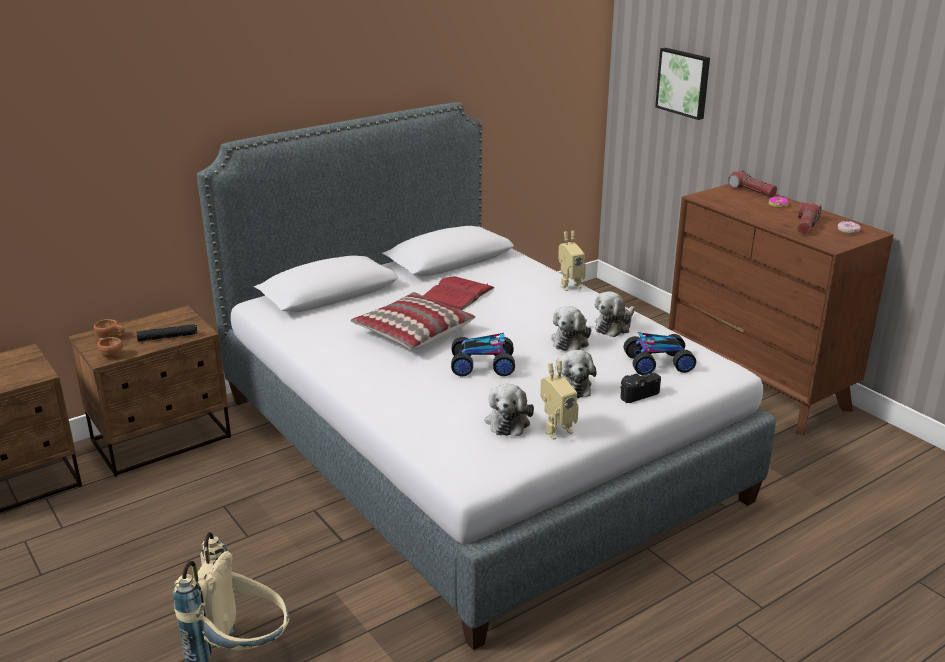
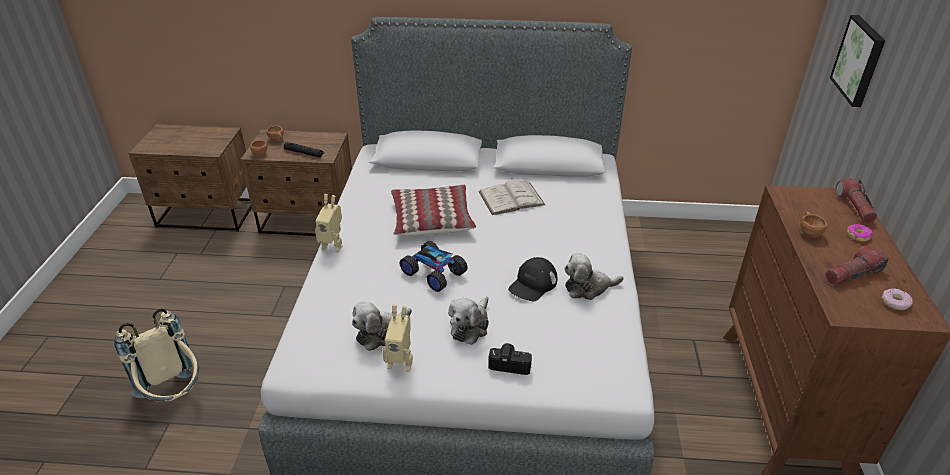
camera: 40 degrees right, 10 degrees up
(458, 293) = (511, 198): red book -> white book
(569, 286) = (607, 229): toy robot -> toy robot (333, 245)
(571, 341) = (533, 284): plush toy -> black cap
(658, 364) = (571, 345): toy car -> none
(749, 213) = (808, 232): none -> brown cup

